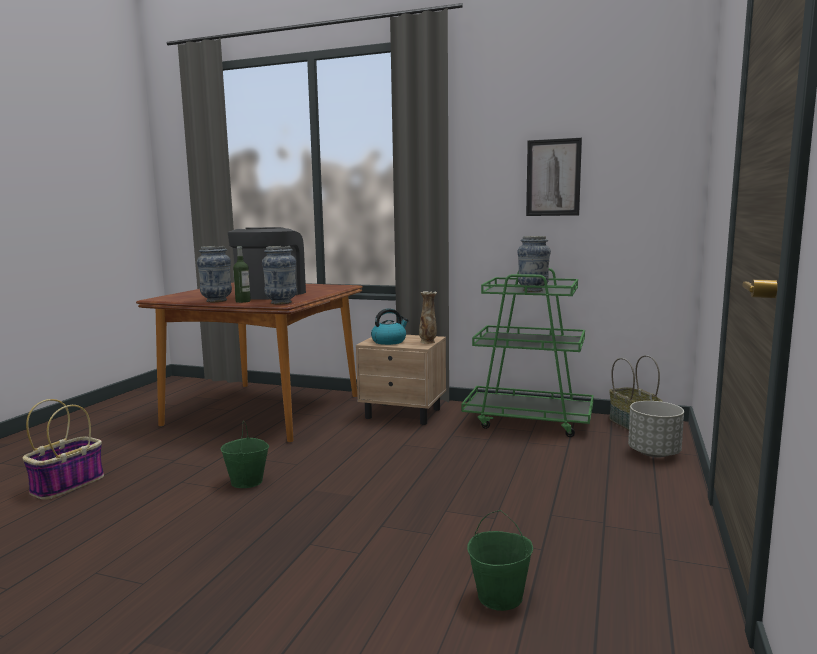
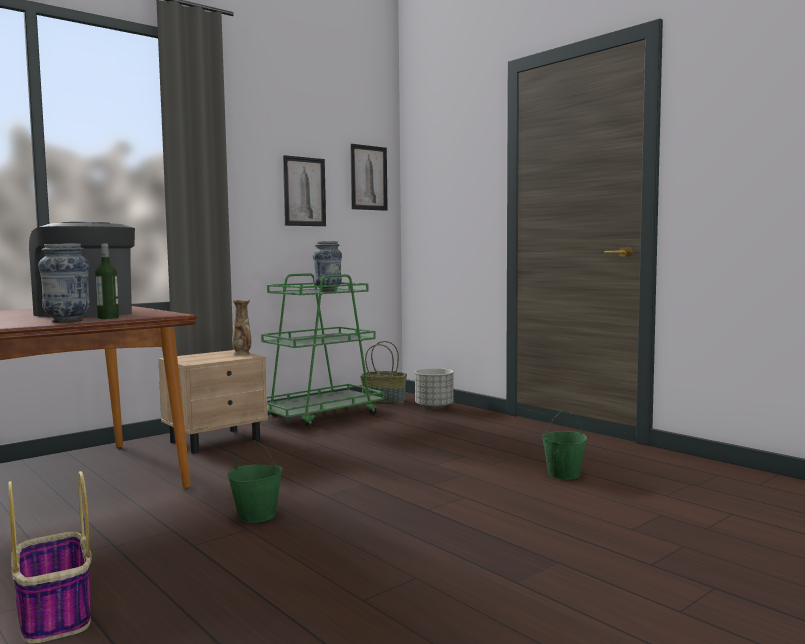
camera: 60 degrees left, 5 degrees down
(281, 303) = (165, 314): vase -> none
(389, 341) = (206, 359): kettle -> none
(650, 152) = (368, 178): none -> picture

